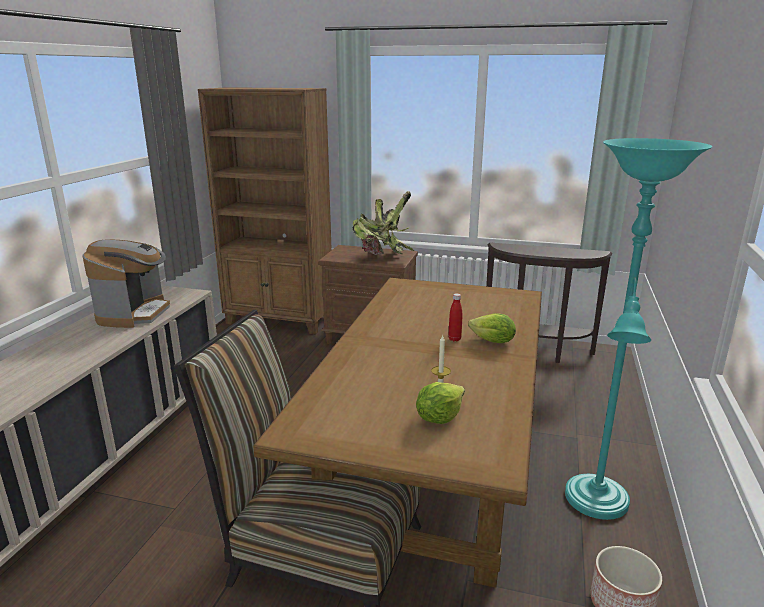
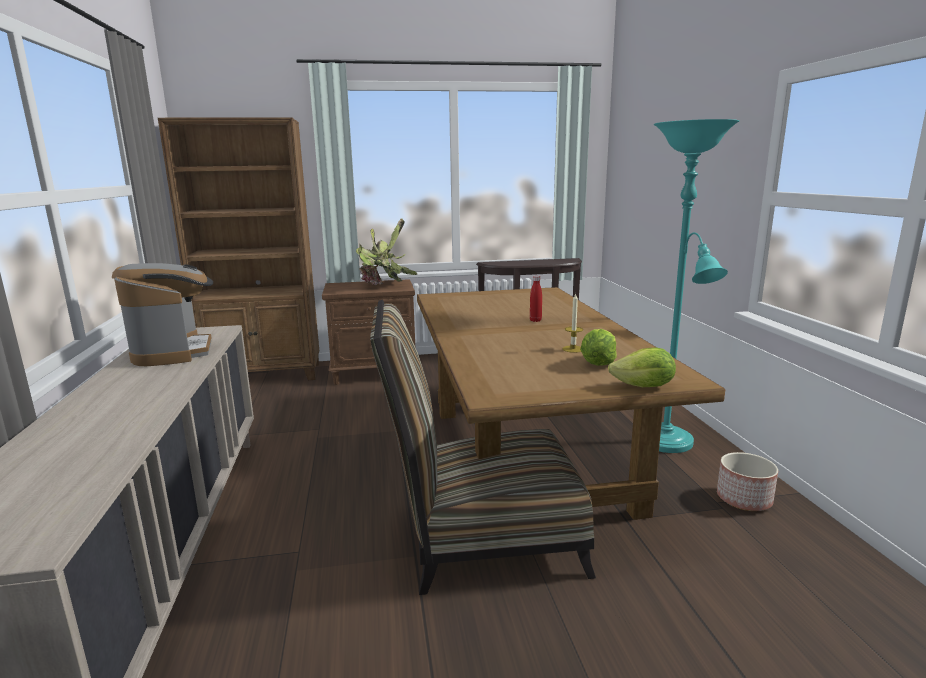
camera: 25 degrees left, 5 degrees down
(493, 341) = (567, 317): lettuce -> lettuce (644, 387)

